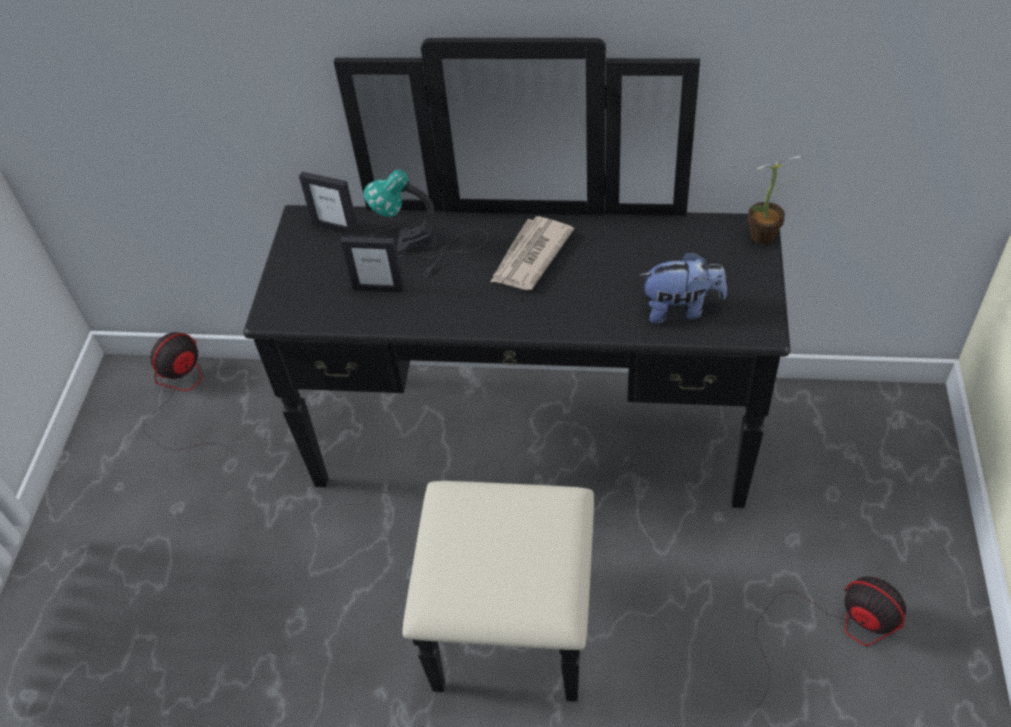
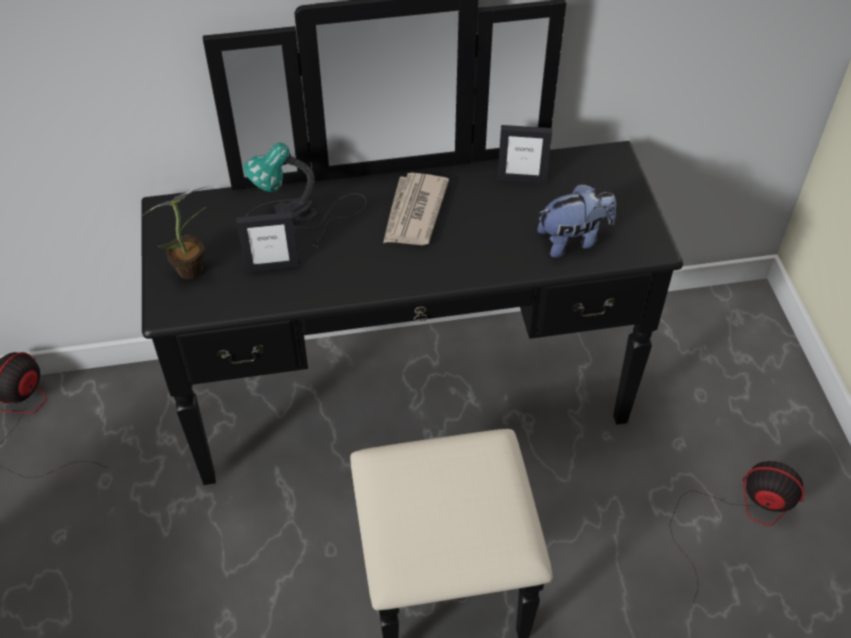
camera: 20 degrees left, 0 degrees up
(335, 227) = (205, 212): picture frame -> picture frame (521, 178)
(767, 235) = (628, 161): potted plant -> potted plant (194, 268)

